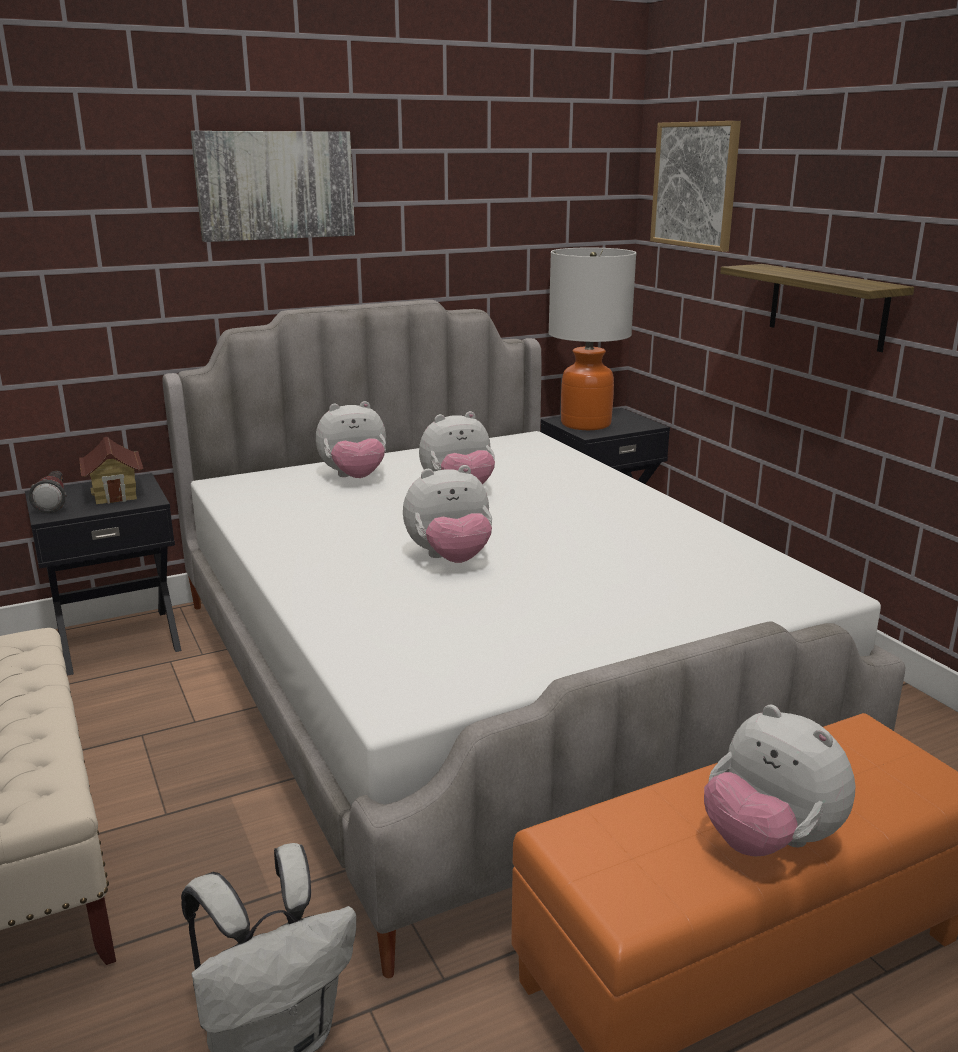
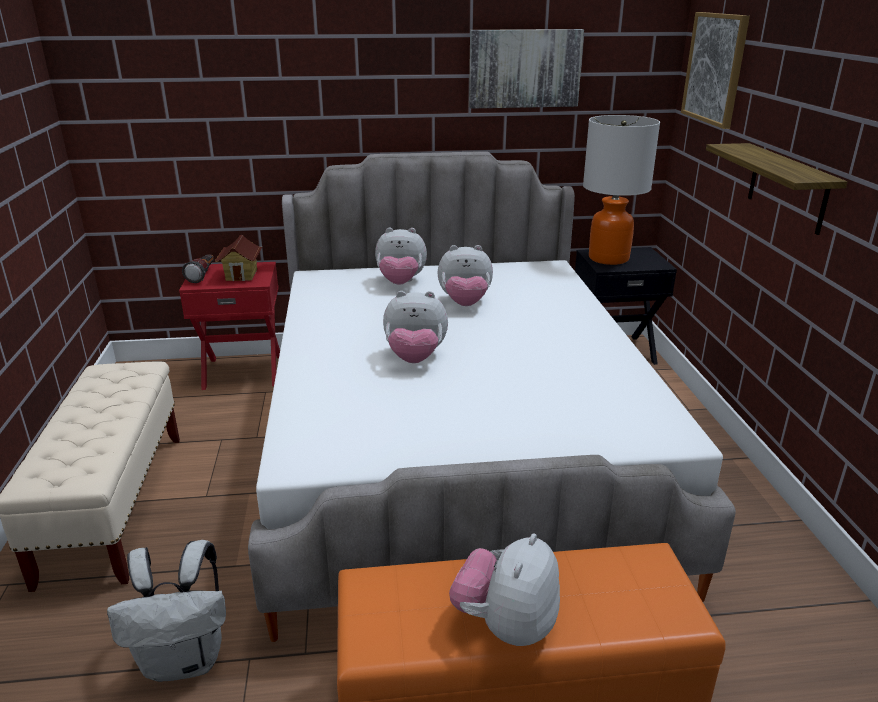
camera: 20 degrees right, 5 degrees up
(118, 640) = (243, 371): black nightstand -> red nightstand
(275, 185) = (370, 61): picture -> picture (524, 68)
(769, 841) = (506, 625): plush toy -> plush toy turned 45 degrees clockwise

